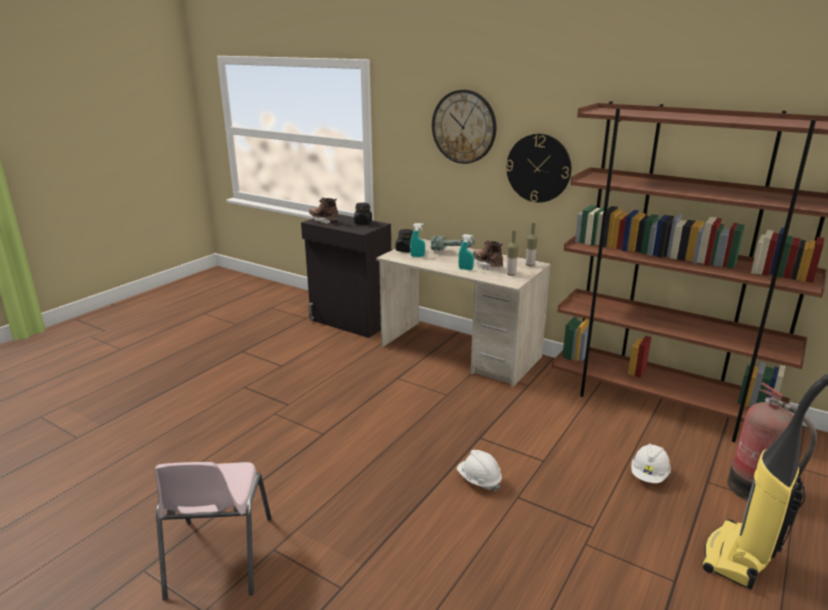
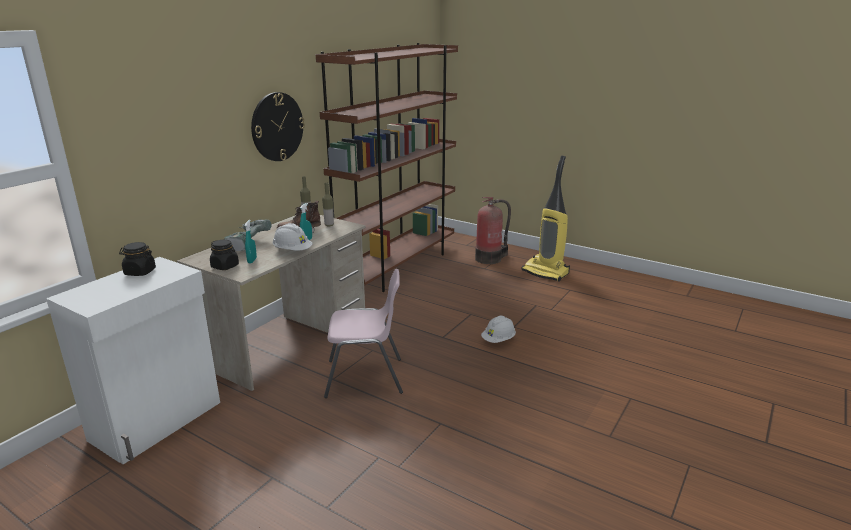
camera: 90 degrees left, 0 degrees up
(218, 558) = (634, 468): pink chair -> pink chair (366, 377)
(324, 220) = (98, 299): brown boot -> none
(350, 322) = (158, 421): black cabinet -> white cabinet
(464, 127) = (201, 103): wall clock -> none
(649, 475) = (481, 282): white hard hat -> white hard hat (292, 251)

